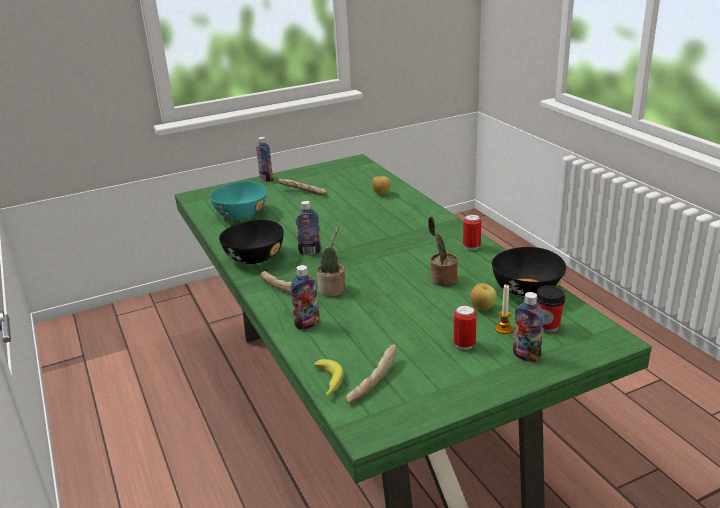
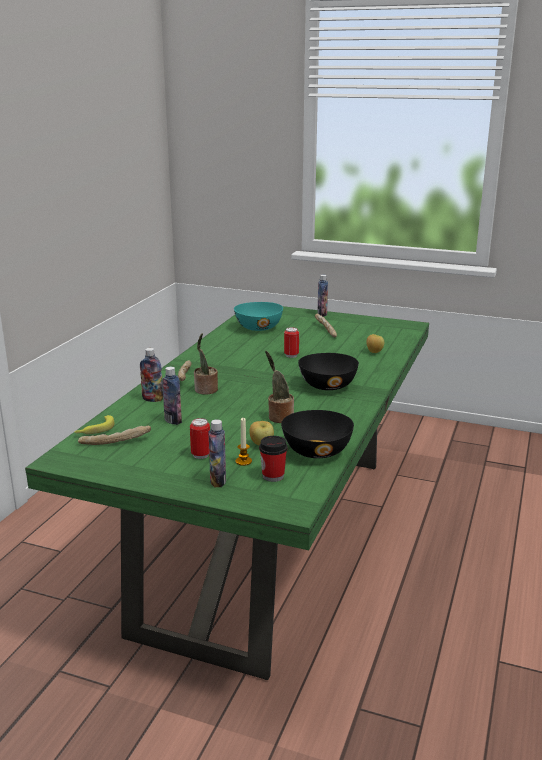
camera: 45 degrees right, 5 degrees down
(254, 257) = (209, 353): black bowl -> black bowl (328, 385)
(310, 252) = (244, 365): bottle -> bottle (173, 420)
(471, 247) = (349, 410): can -> can (291, 355)

